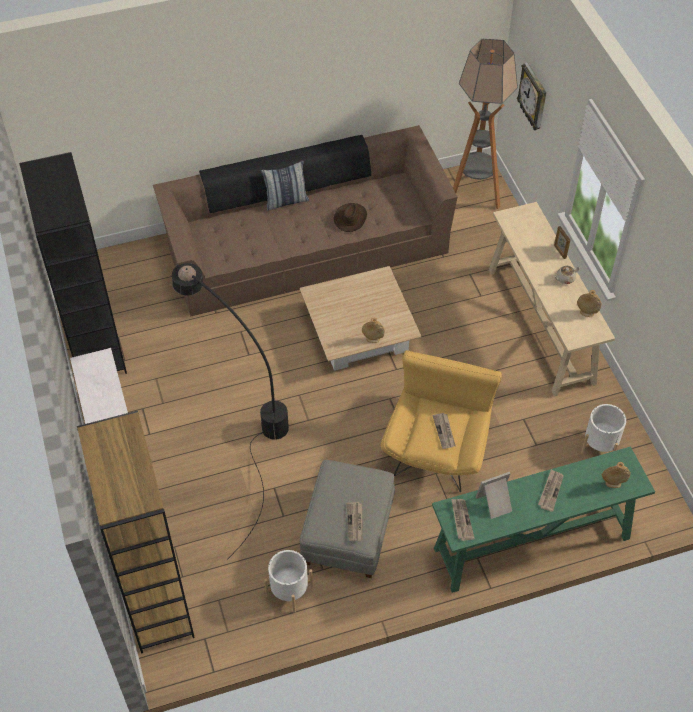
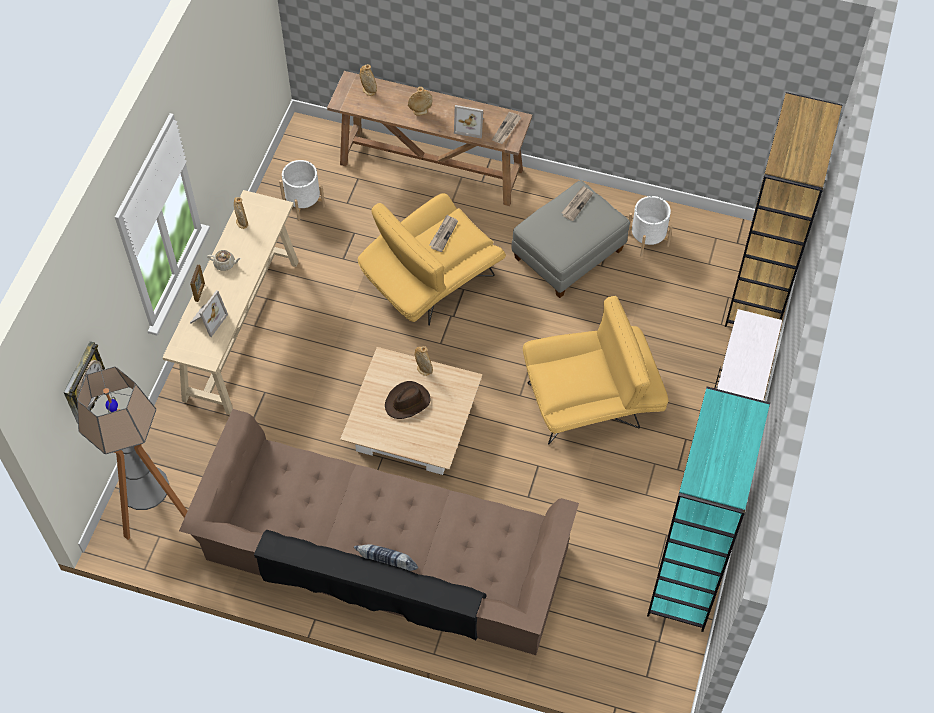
camera: 145 degrees left, 5 degrees up
(94, 343) = (687, 574): black bookcase -> turquoise bookcase
(241, 421) = (592, 401): black floor lamp -> yellow armchair
(350, 218) = (341, 495): brown hat -> brown hat (407, 402)
(531, 544) = (432, 167): green console table -> brown console table
(534, 238) = (207, 319): none -> picture frame
(550, 491) = (420, 111): newspaper -> beige vase

